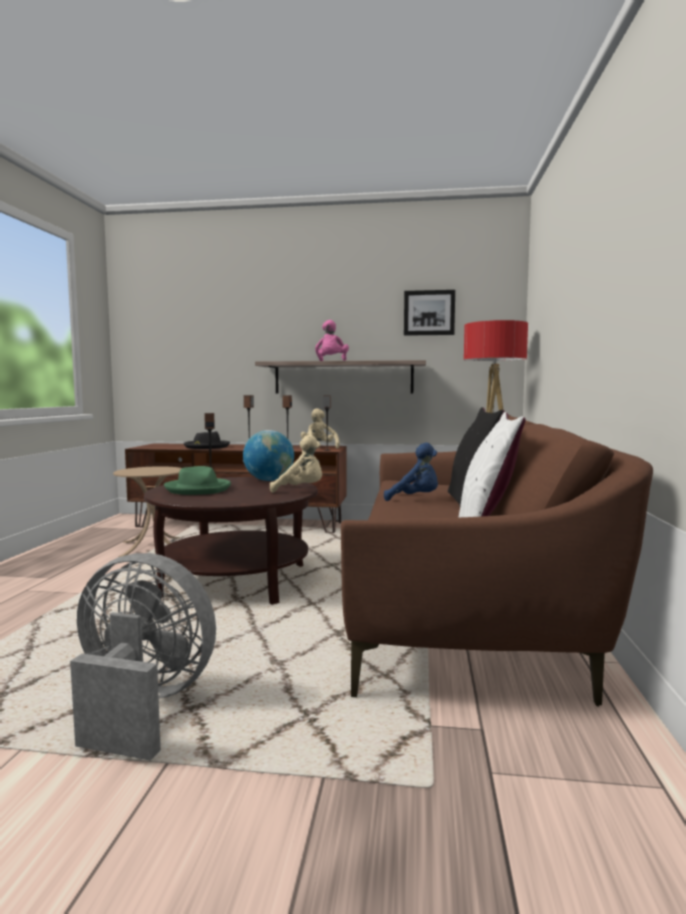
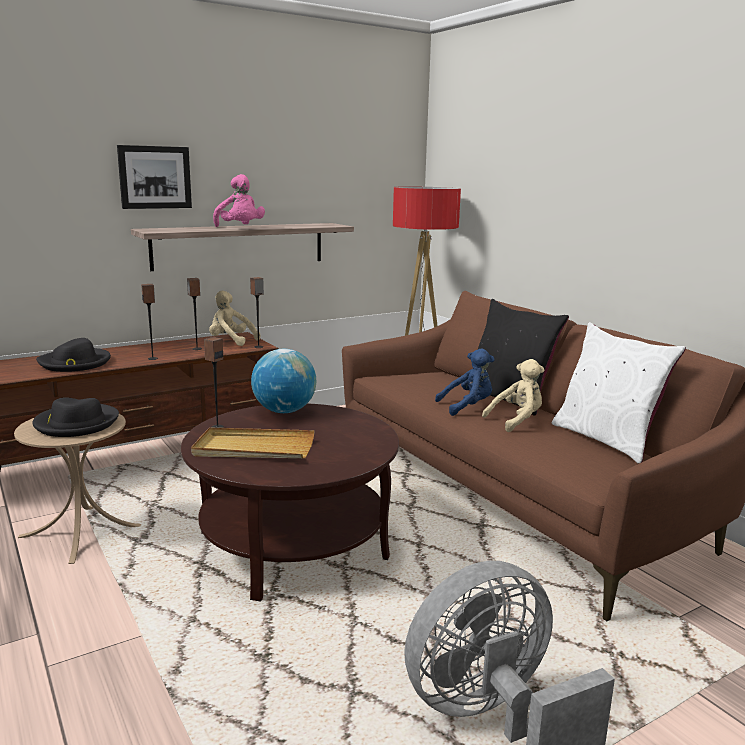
camera: 40 degrees left, 10 degrees up
(153, 470) = (76, 423): none -> black hat
(198, 489) = (254, 448): green hat -> beige tray
(301, 490) = (364, 421): beige plush toy -> beige plush toy (516, 421)
(429, 313) = (335, 163): picture -> picture (154, 177)

